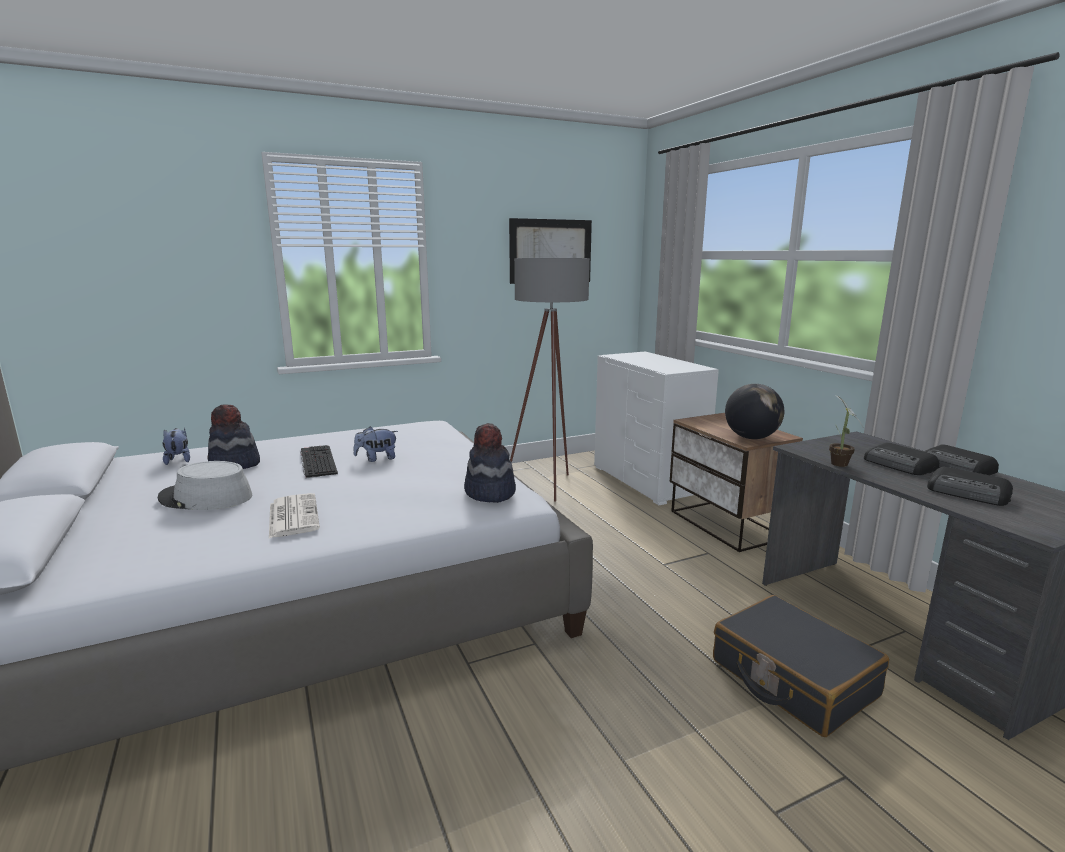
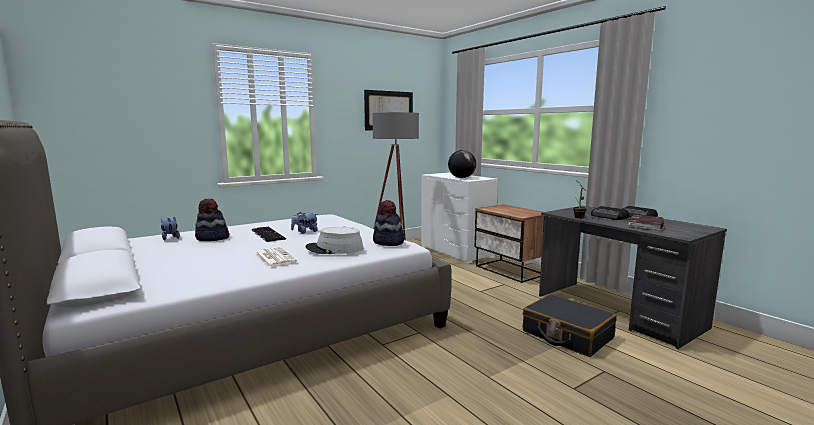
camera: 10 degrees left, 5 degrees down
(205, 498) = (208, 253): grey hat -> grey hat (334, 249)
(751, 438) = (523, 214): globe -> globe (461, 178)
(969, 493) = (646, 225): radio -> book

